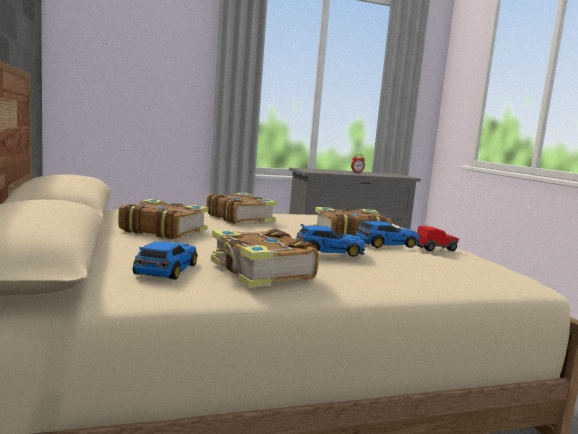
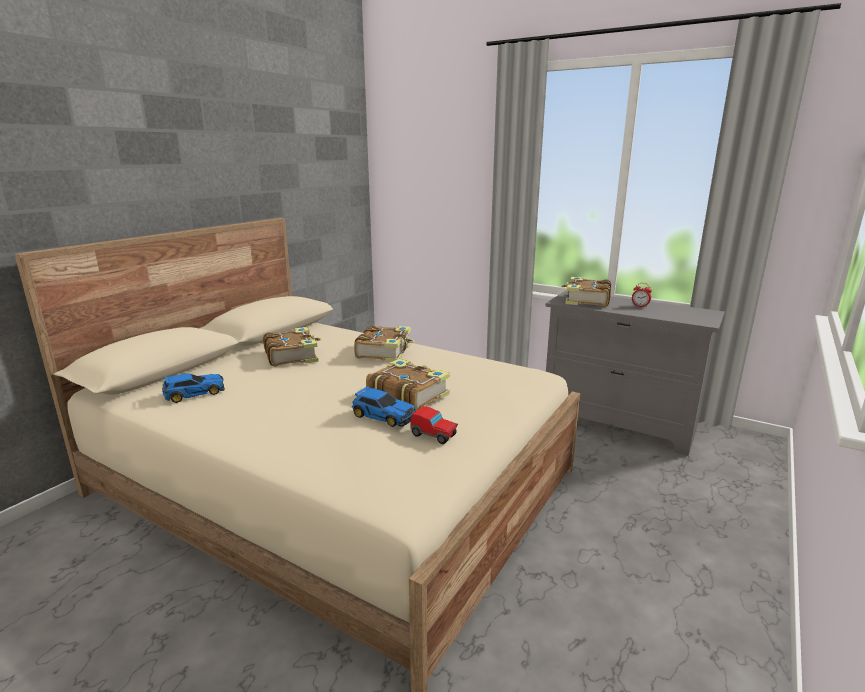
camera: 50 degrees right, 10 degrees up
(260, 272) = (225, 412): book -> book (586, 300)
(327, 251) = (312, 408): toy car -> none

